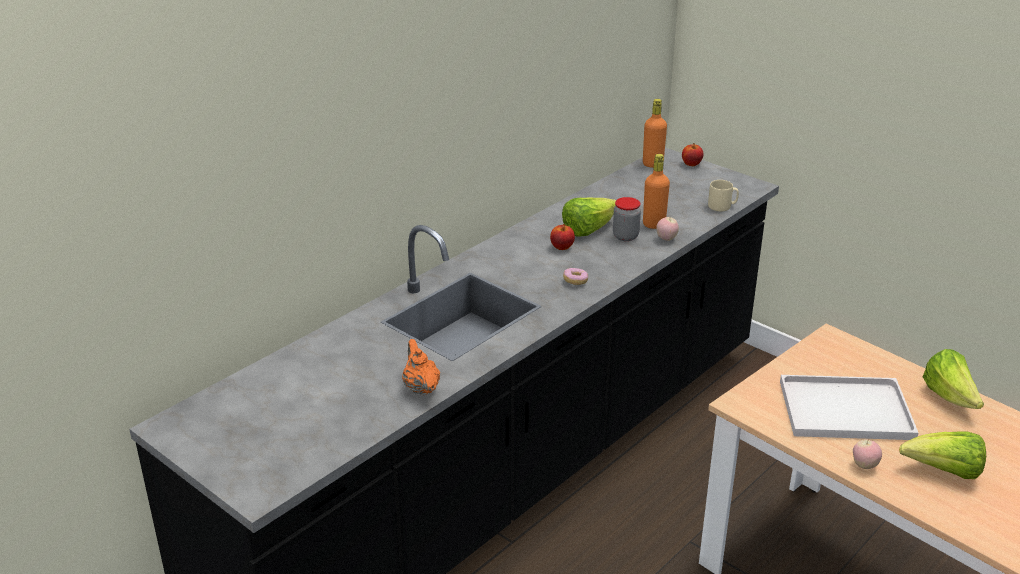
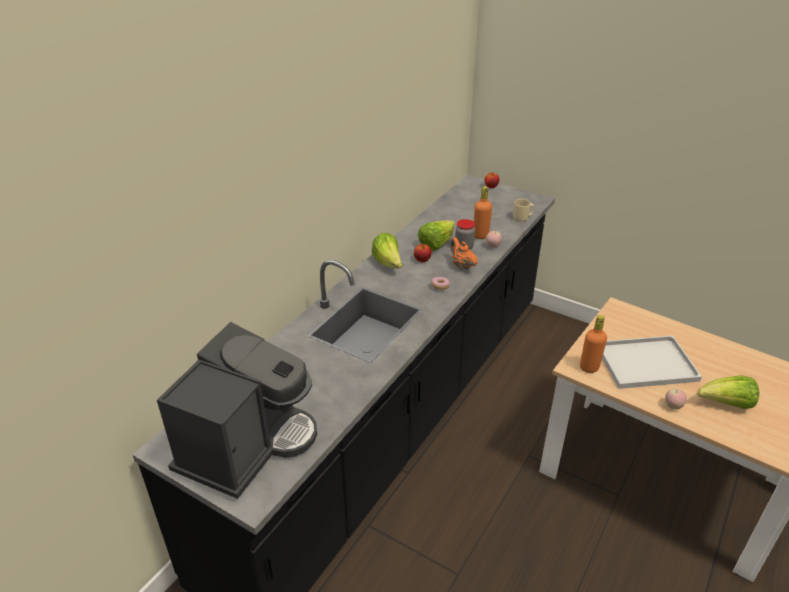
camera: 10 degrees left, 5 degrees up
(268, 434) = (247, 445): none -> coffee machine
(421, 387) = (353, 388): orange teapot -> orange teapot (462, 266)
(652, 164) = (464, 189): orange bottle -> orange bottle (589, 367)
(950, 397) = (710, 345): lettuce -> lettuce (388, 263)

